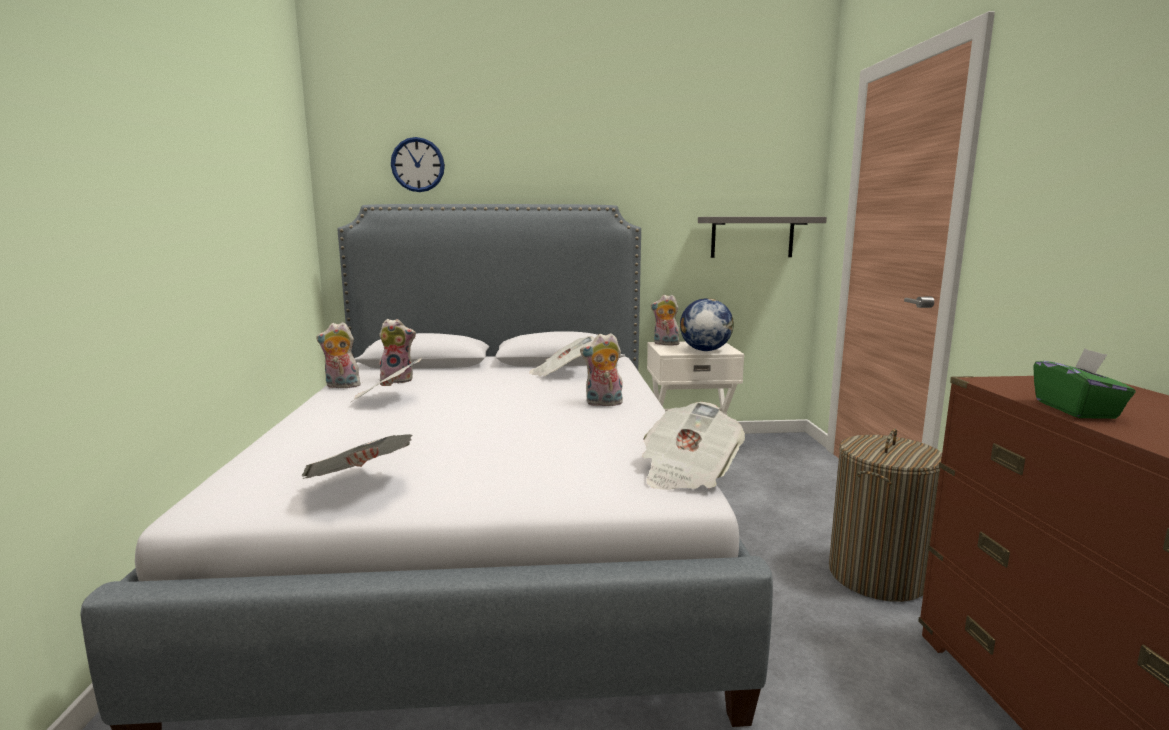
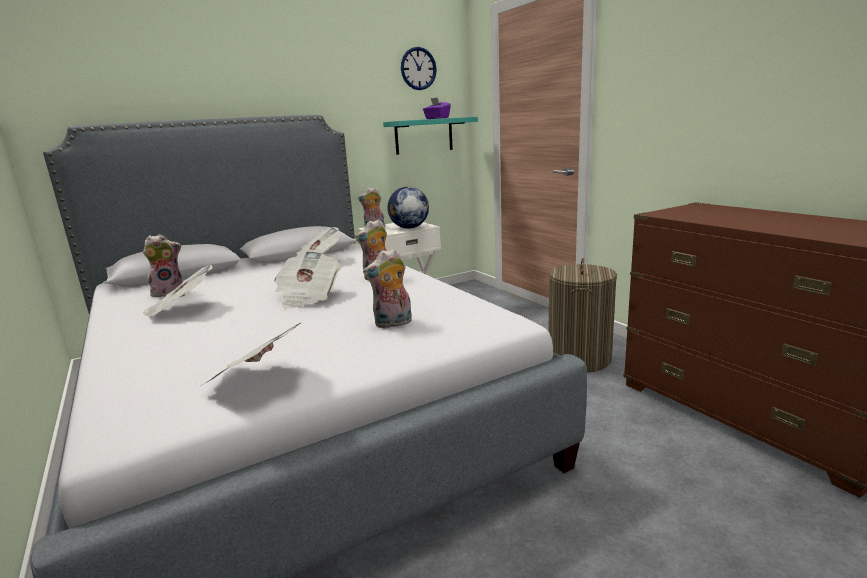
camera: 25 degrees left, 5 degrees up
(341, 386) = (114, 308): plush toy -> plush toy (393, 324)
(417, 165) = (121, 83): wall clock -> wall clock (418, 68)
(687, 473) = (495, 310): newspaper -> newspaper (307, 296)
(752, 237) = (424, 136): grey shelf -> turquoise shelf
(769, 216) = (437, 118): none -> purple tissue box
(1076, 410) = (720, 221): green tissue box -> none

